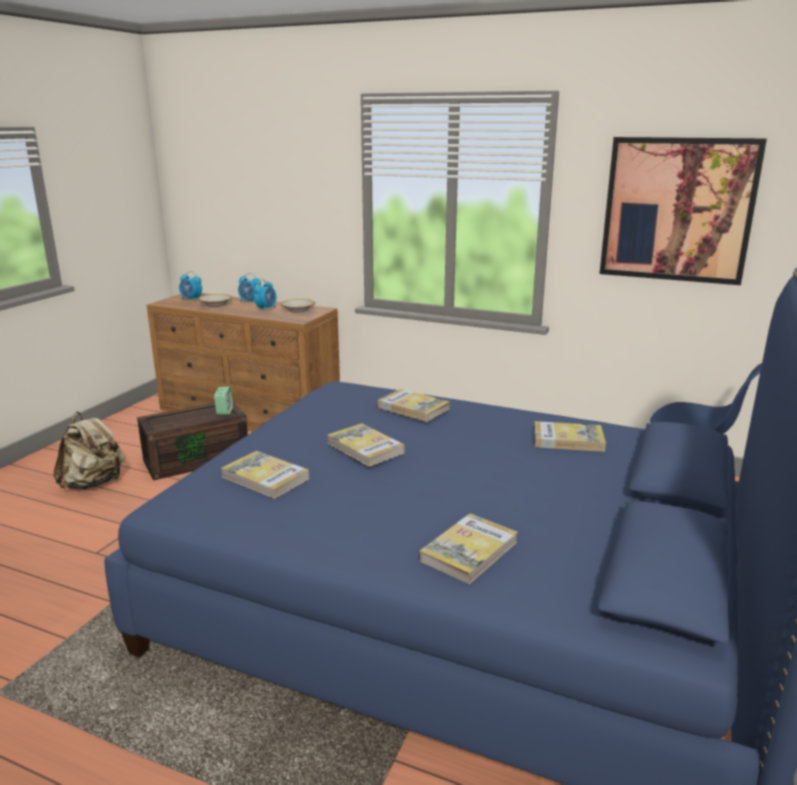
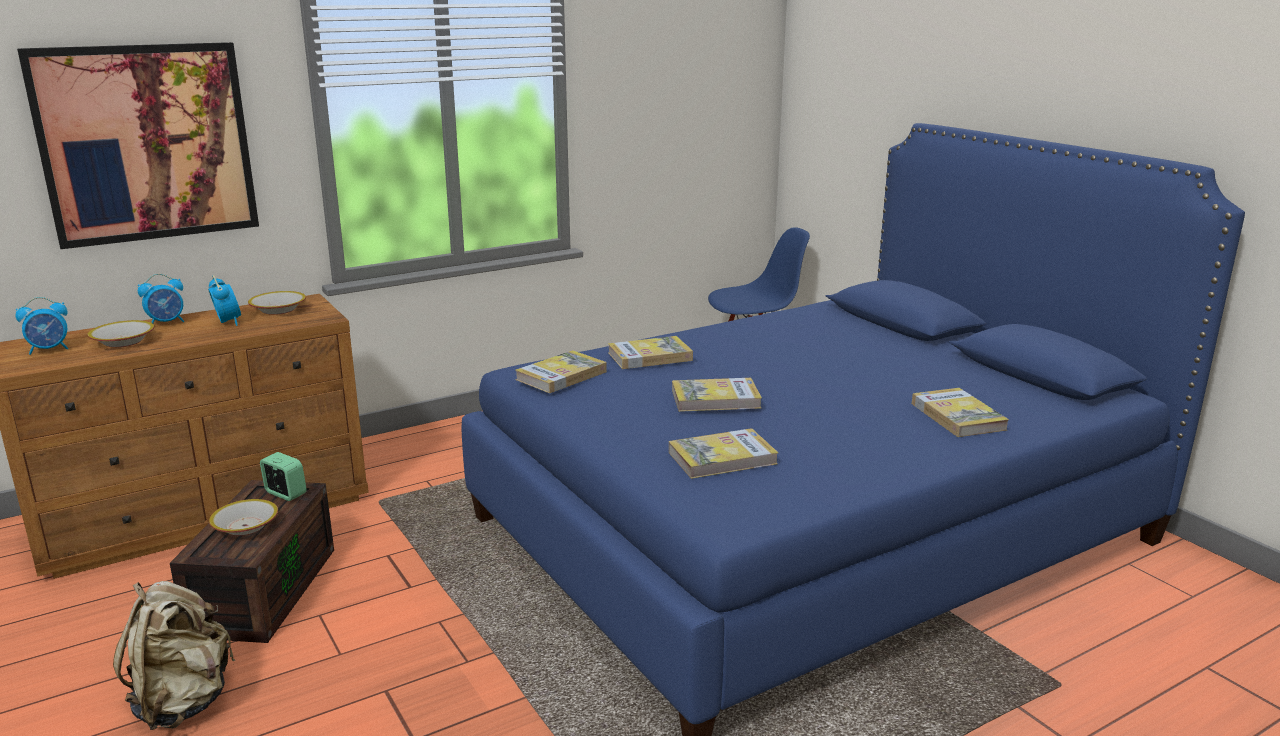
camera: 55 degrees left, 0 degrees up
(183, 417) = (245, 526): none -> bowl
(568, 440) = (801, 330): book -> book (561, 375)
(677, 210) = (684, 94): picture -> picture (146, 143)

